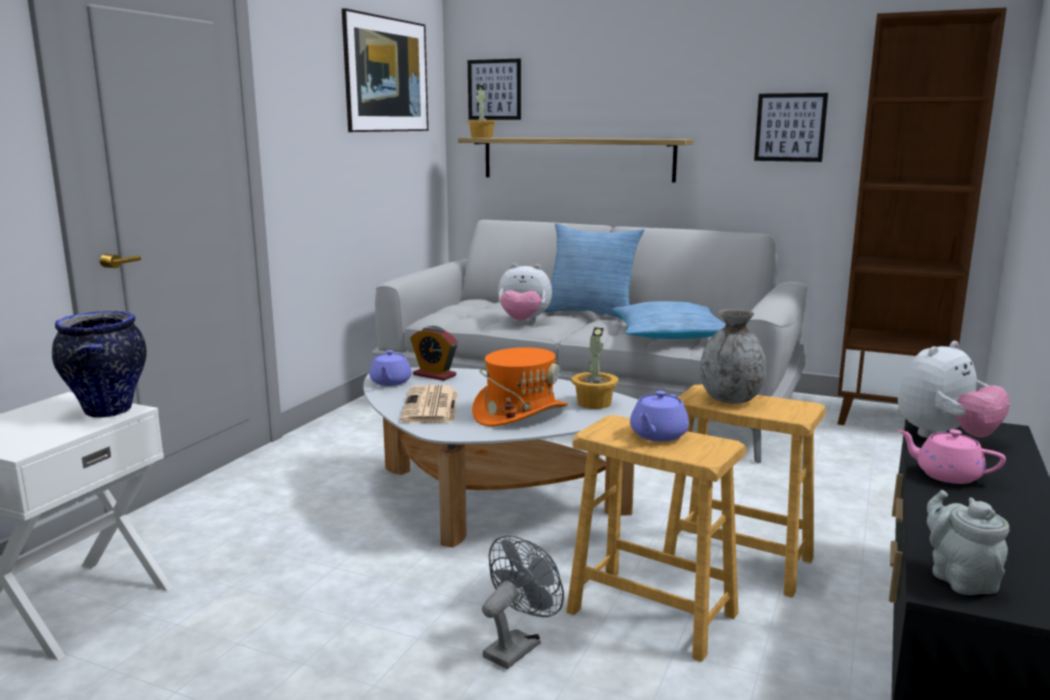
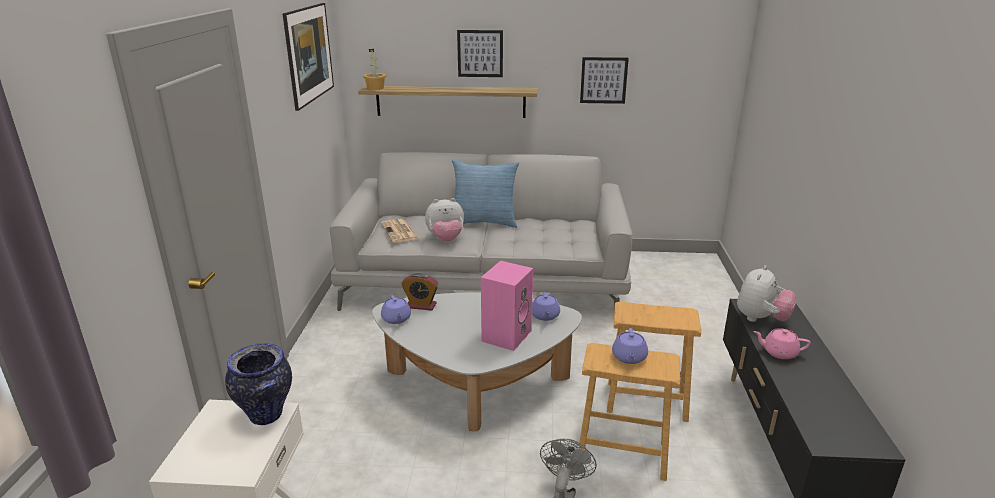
camera: 20 degrees left, 10 degrees up
(431, 406) = (444, 340): newspaper -> newspaper (400, 232)
(494, 89) = (380, 49): picture -> picture (480, 53)
(520, 413) = (506, 335): orange hat -> pink speaker
(594, 403) = (545, 316): potted plant -> purple teapot
(670, 335) = (551, 240): pillow -> none
(731, 399) = (645, 314): grey vase -> none
(890, 418) = (672, 265): brown bookcase -> none
(959, 578) = (825, 433): grey teapot -> none

